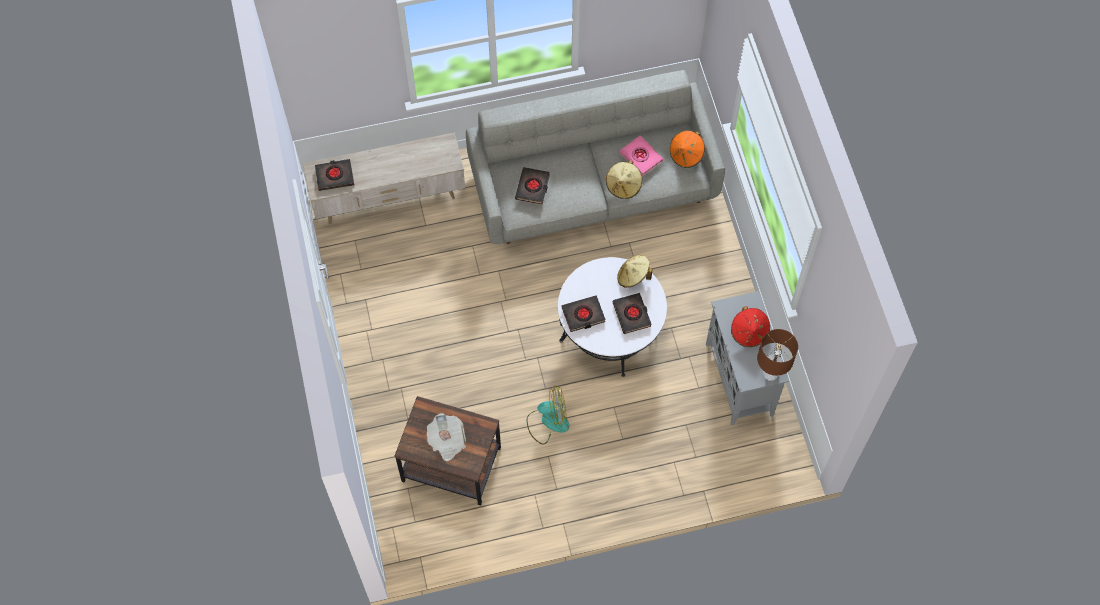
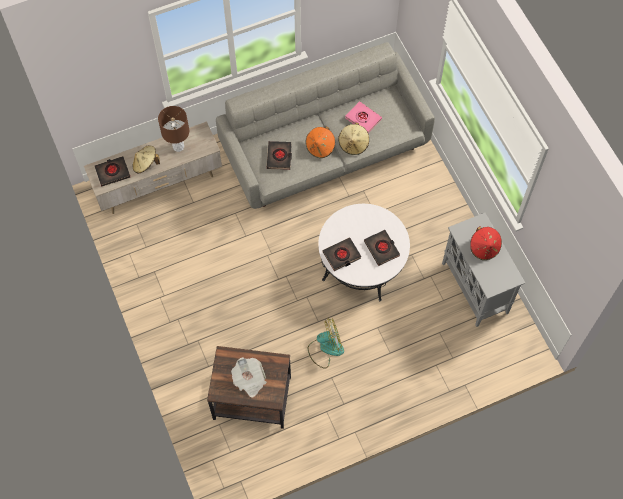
camera: 10 degrees left, 0 degrees up
(633, 276) = (376, 217): beige hat -> beige hat (145, 164)
(686, 155) = (399, 111): orange hat -> orange hat (320, 147)
(770, 373) = (508, 279): brown table lamp -> brown table lamp (178, 146)

